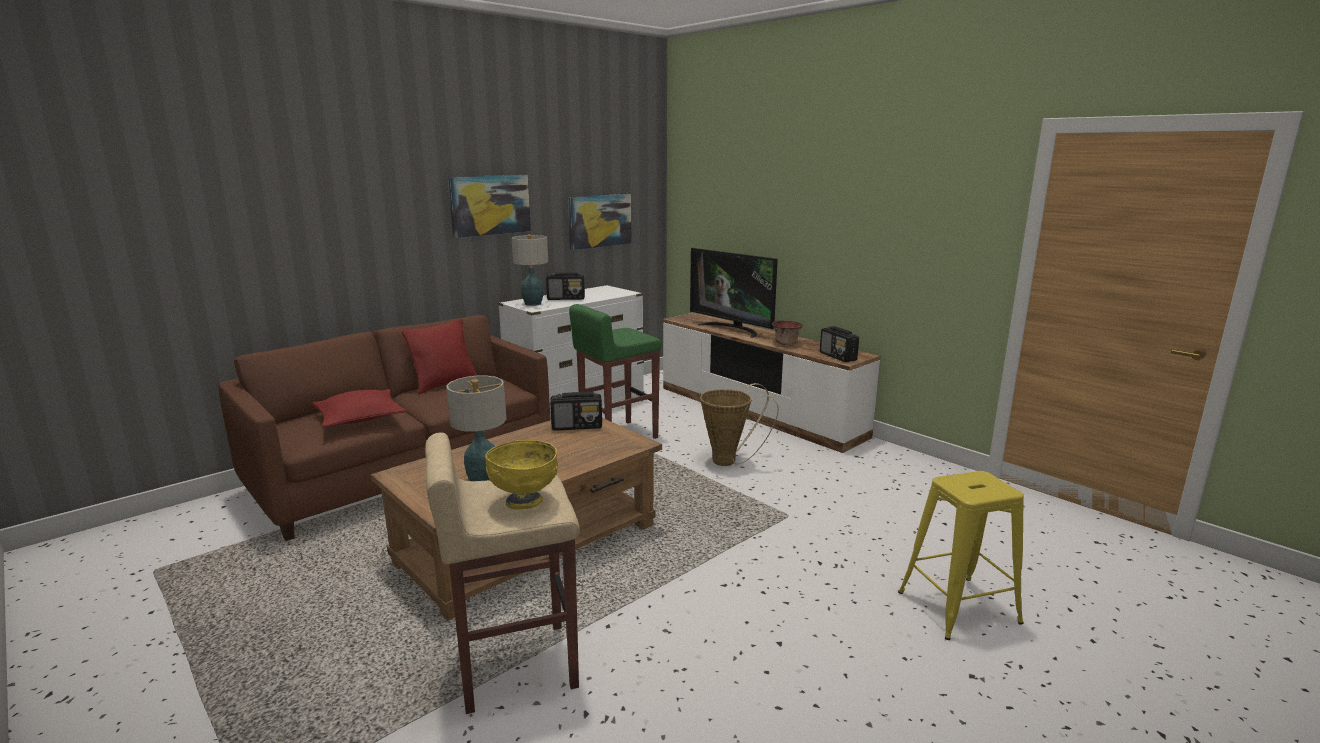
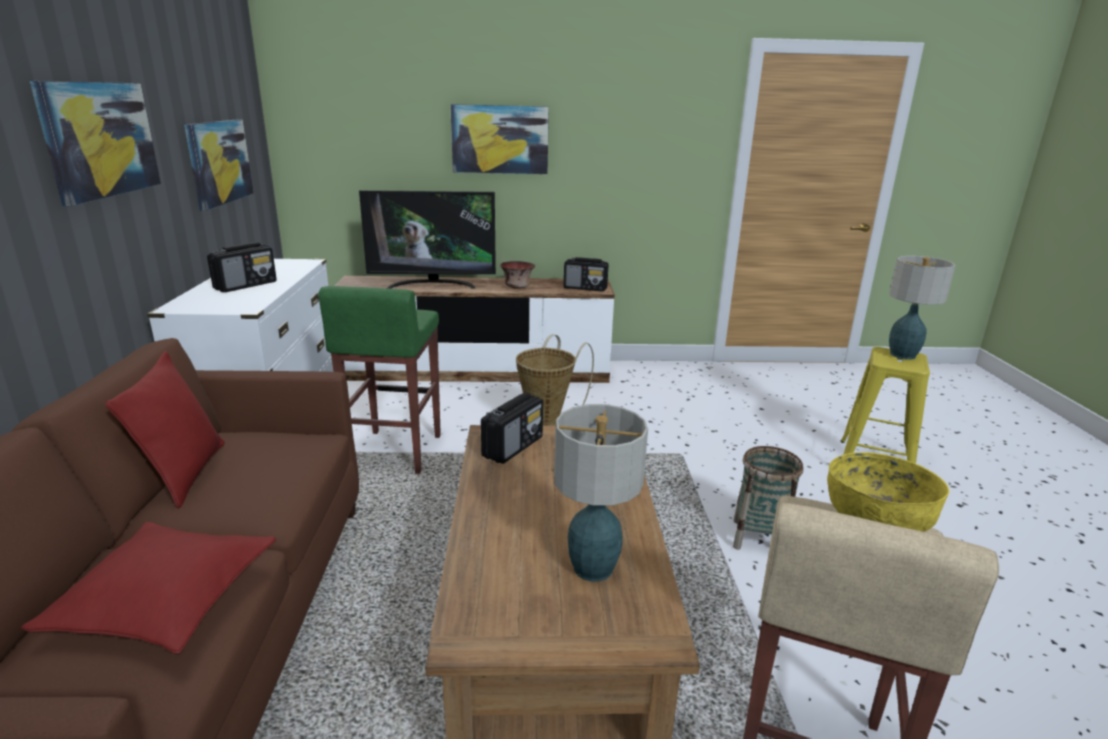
camera: 50 degrees left, 5 degrees up
(533, 304) = (218, 303): table lamp -> table lamp (903, 355)
(728, 583) = (759, 538): none -> basket
(803, 215) = (500, 139): none -> picture

